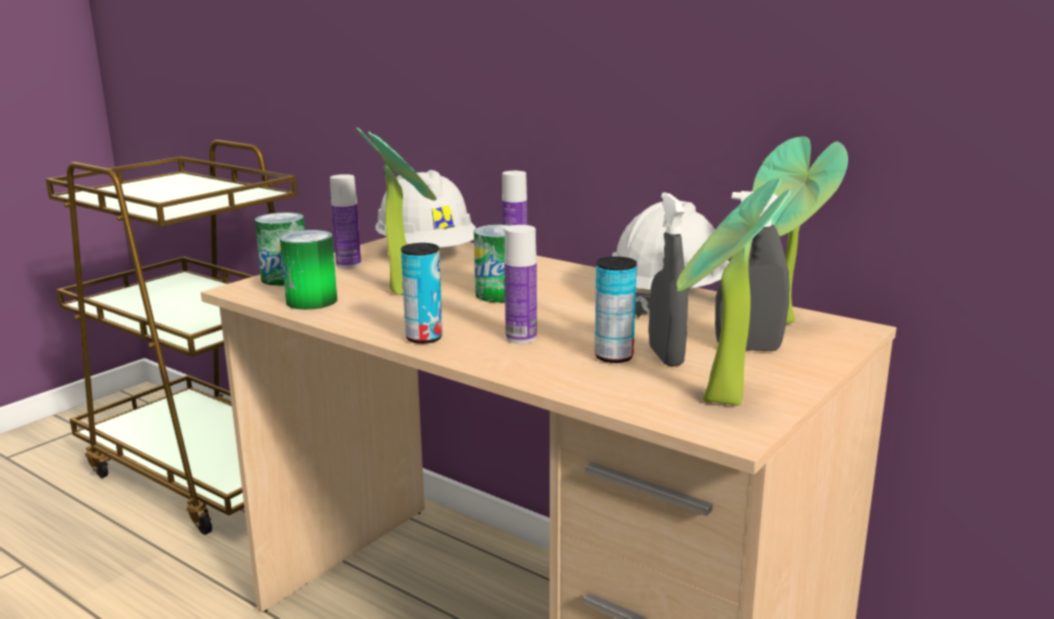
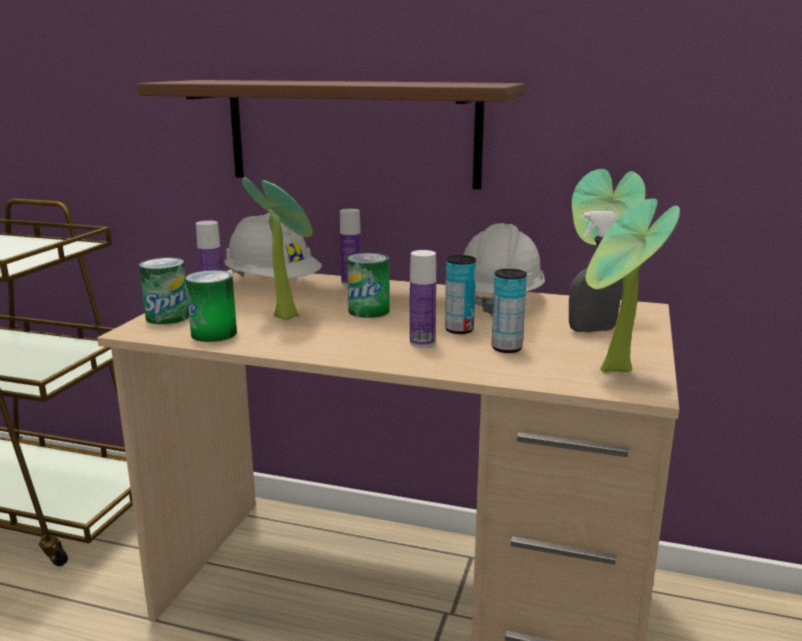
camera: 20 degrees left, 0 degrees up
(424, 338) = (345, 352): can -> can (459, 330)
(531, 79) = (352, 133): none -> brown shelf
(665, 356) = (543, 343): grey spray bottle -> none

